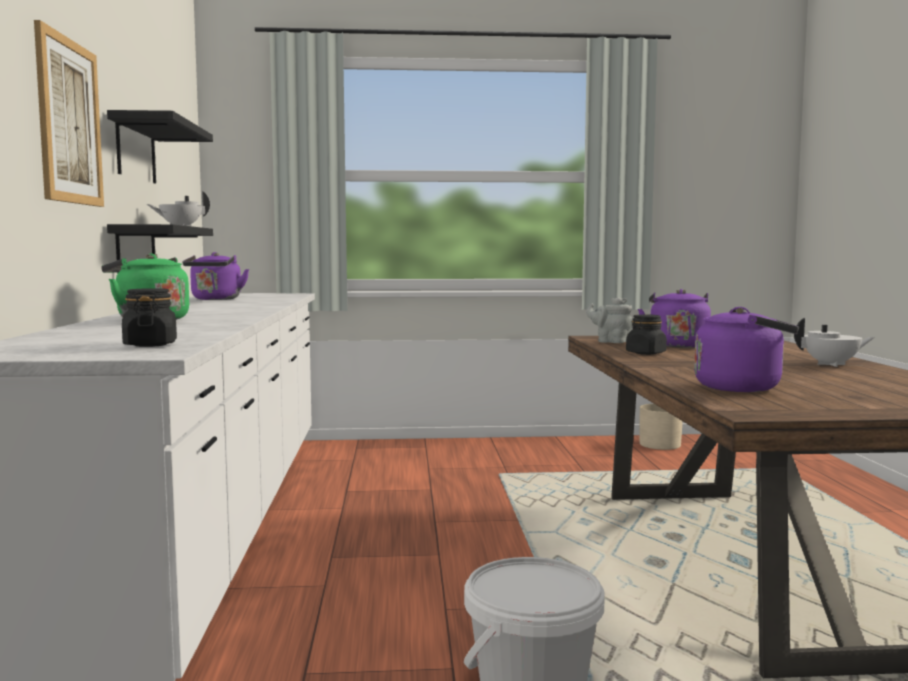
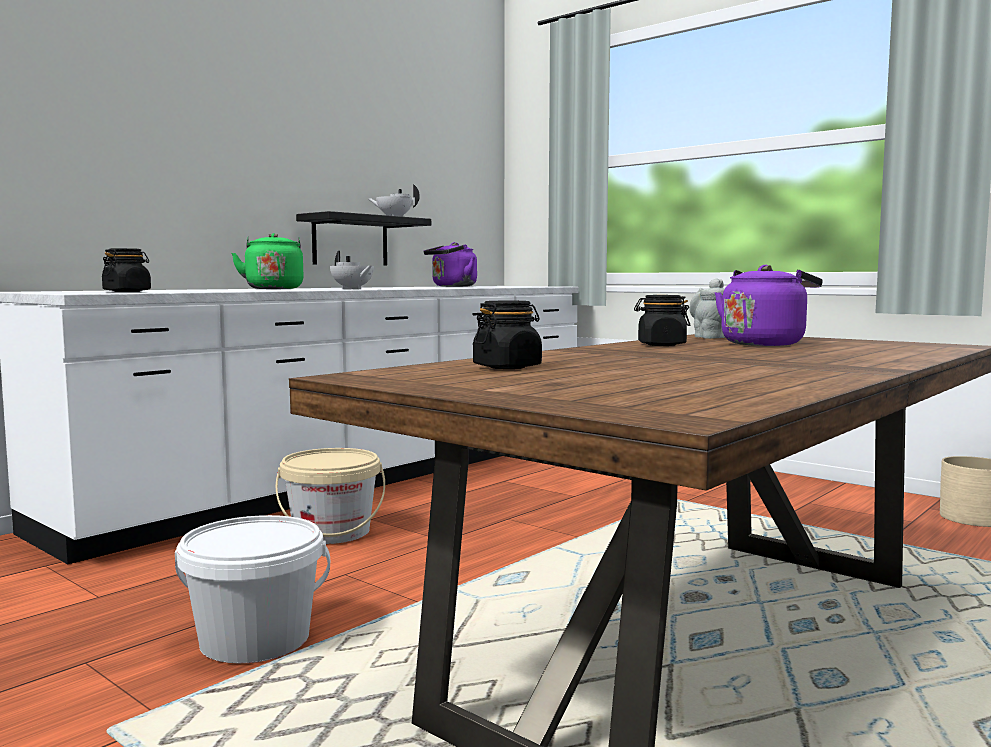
camera: 45 degrees right, 0 degrees up
(69, 122) = (237, 132): picture -> none
(136, 151) = (358, 152): black shelf -> none
(333, 580) = (332, 532): none -> beige bucket
(743, 387) = (507, 367): purple kettle -> black jar
(831, 364) = (805, 368): white teapot -> white teapot (352, 289)

